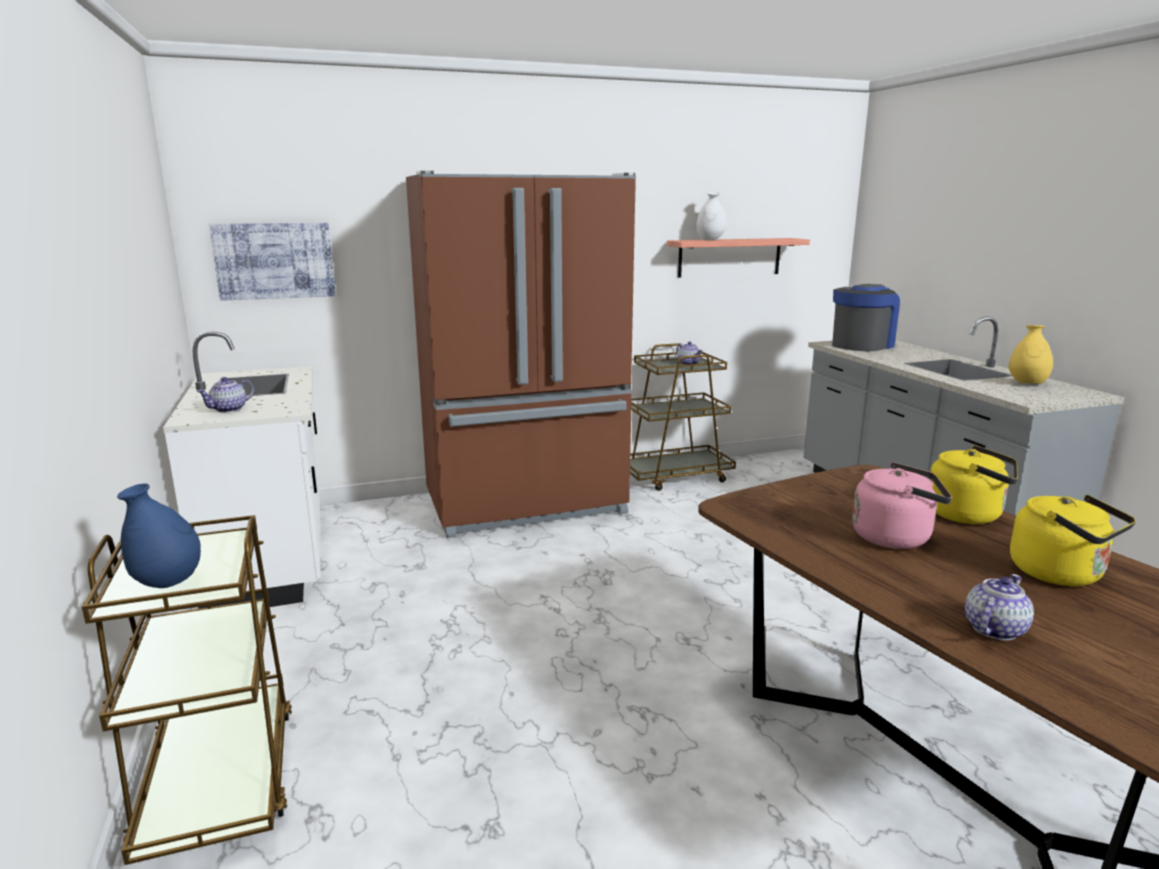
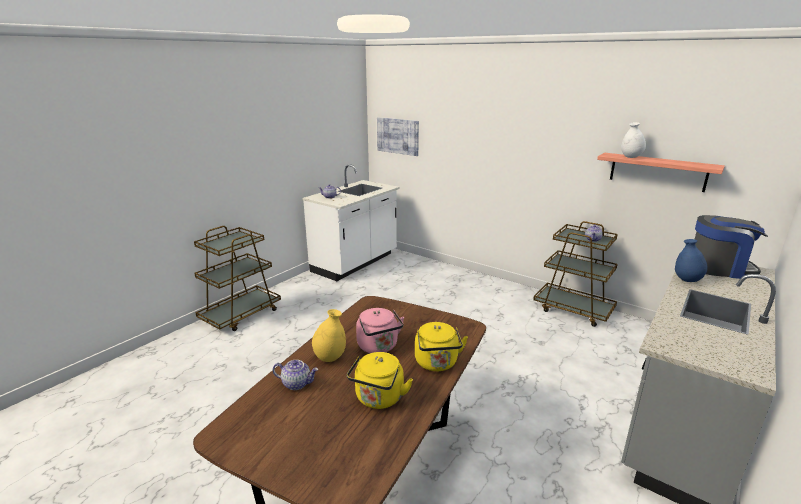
camera: 55 degrees right, 5 degrees up
(168, 583) = (220, 244): blue vase -> blue vase (687, 280)
(527, 505) = (470, 287): brown fridge -> none
(1027, 384) = (725, 342): yellow vase -> yellow vase (330, 357)

